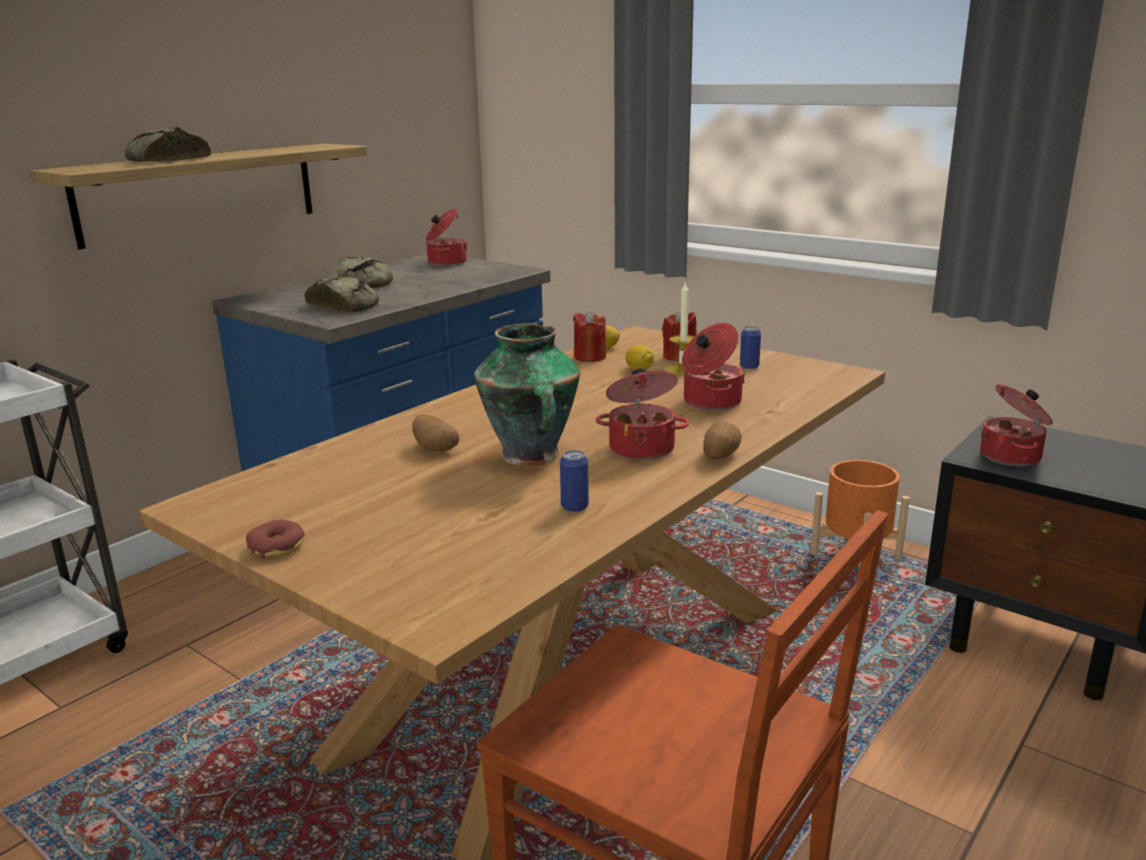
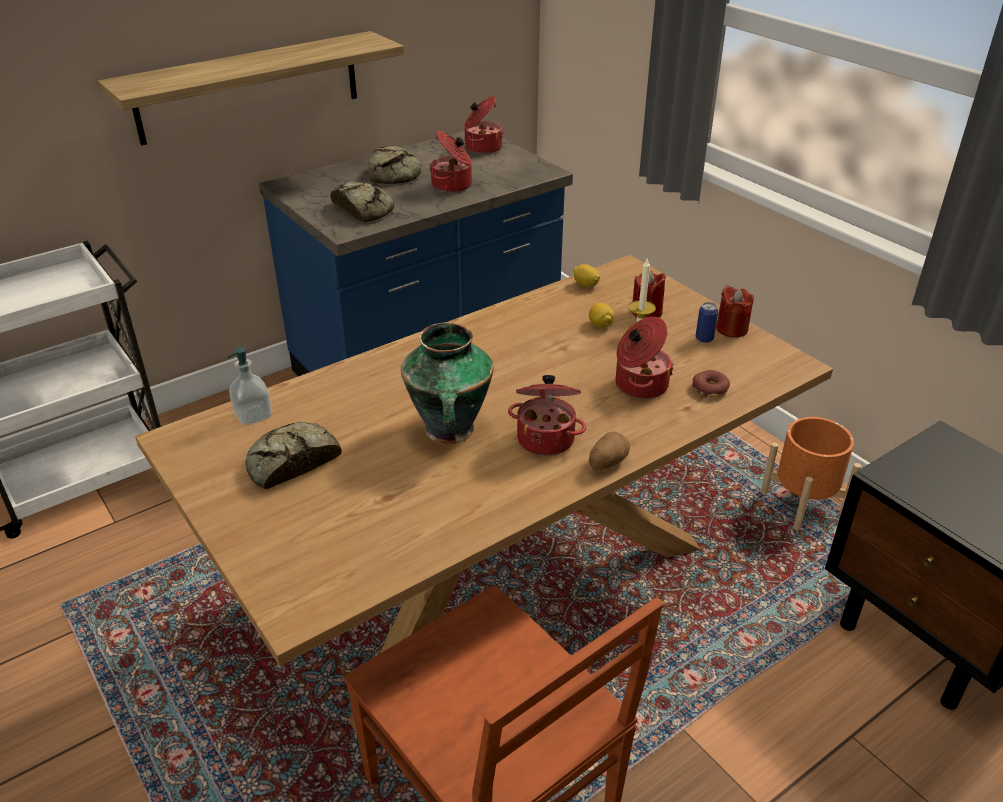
camera: 15 degrees right, 15 degrees up
(166, 161) = (212, 71): bread -> bread (291, 462)
(277, 547) = (216, 502): donut -> donut (710, 389)
(287, 474) = (253, 415): none -> soap dispenser
(434, 448) = (377, 405): potato -> none
(574, 507) = (454, 503): can -> none
(589, 357) = (564, 298): red candle -> red candle (731, 329)
(1012, 456) = (925, 482): cooking pot -> cooking pot (453, 185)

